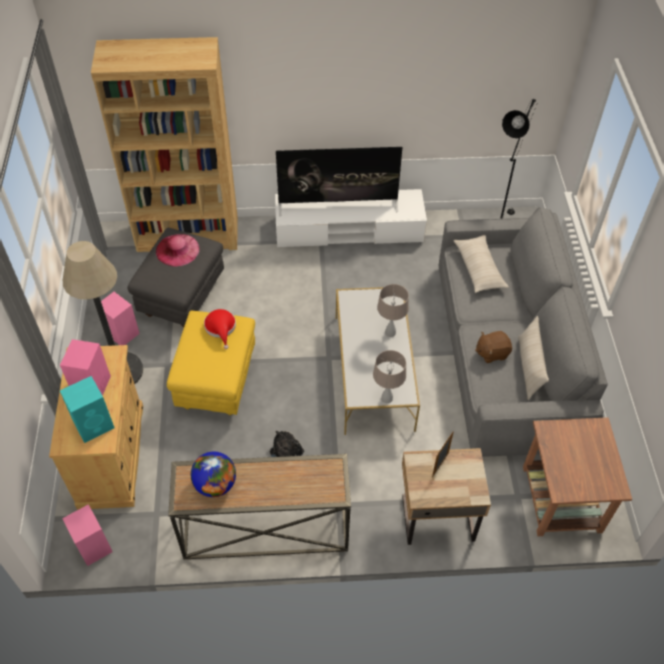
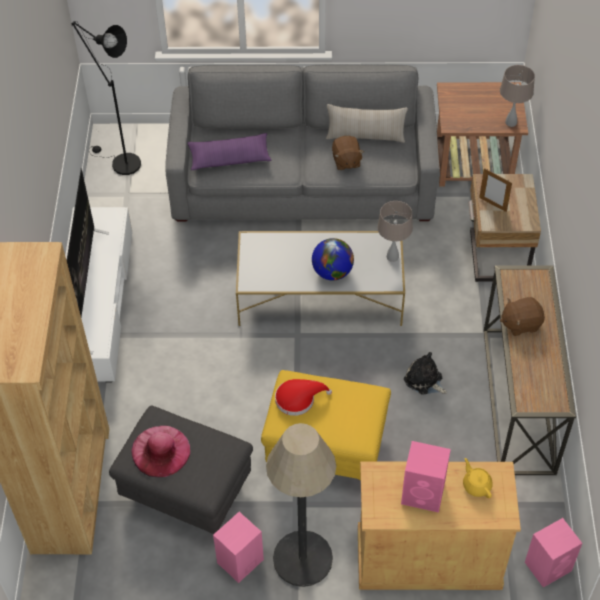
camera: 85 degrees left, 0 degrees up
(95, 424) = (476, 485): turquoise speaker -> yellow teapot
(215, 484) = (537, 375): globe -> globe (332, 272)
(276, 473) = (520, 323): none -> brown plush toy
(390, 332) = (304, 247): beige table lamp -> beige table lamp (510, 122)
(479, 268) = (229, 158): beige pillow -> purple pillow

